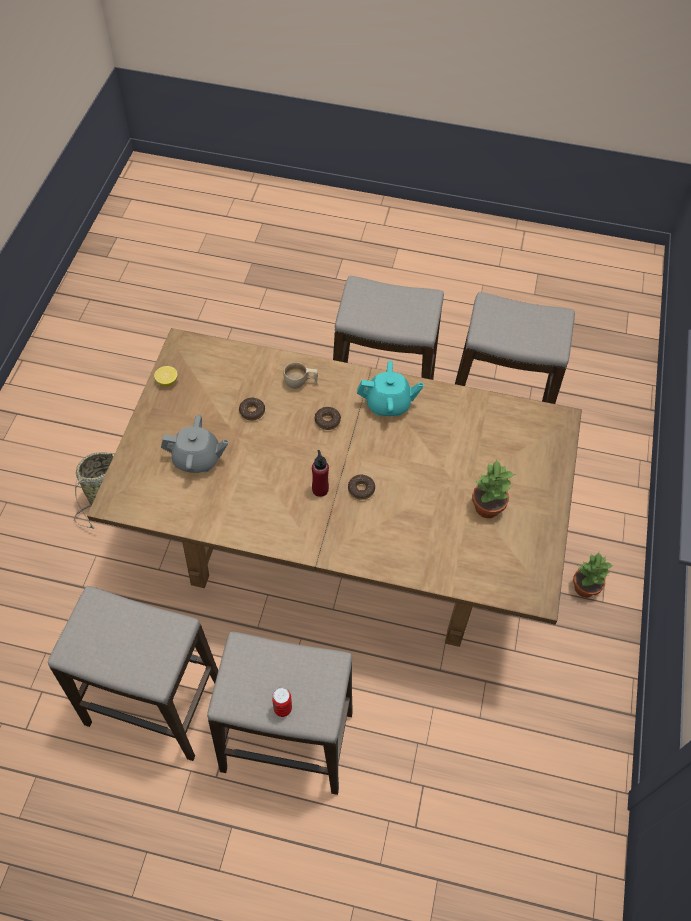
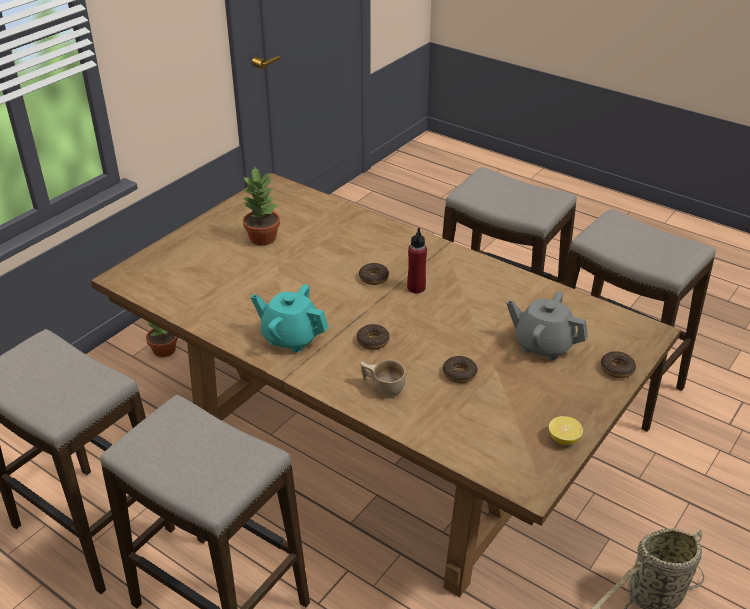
camera: 155 degrees left, 20 degrees down
(137, 453) = (617, 369): none -> donut
(282, 708) = (515, 185): can -> none

